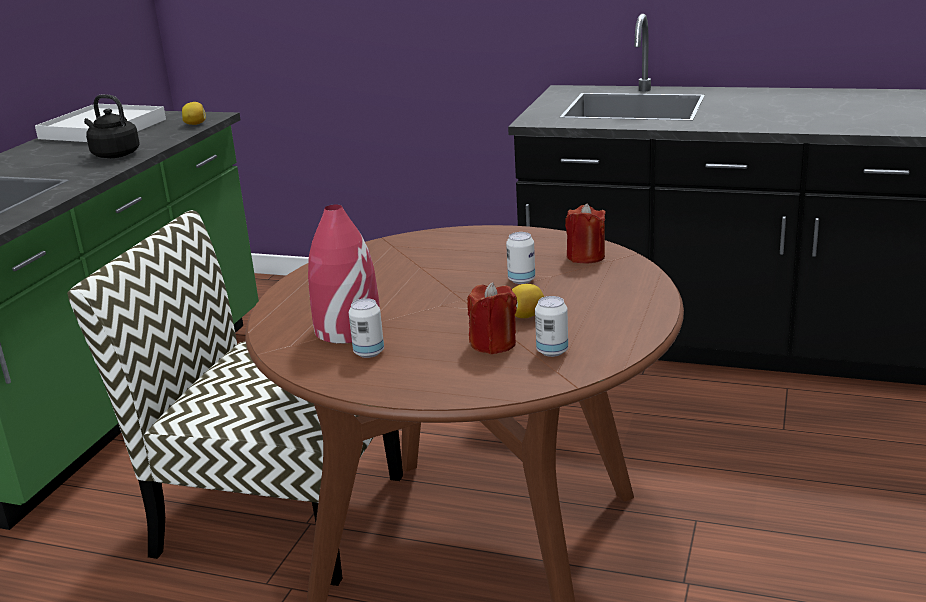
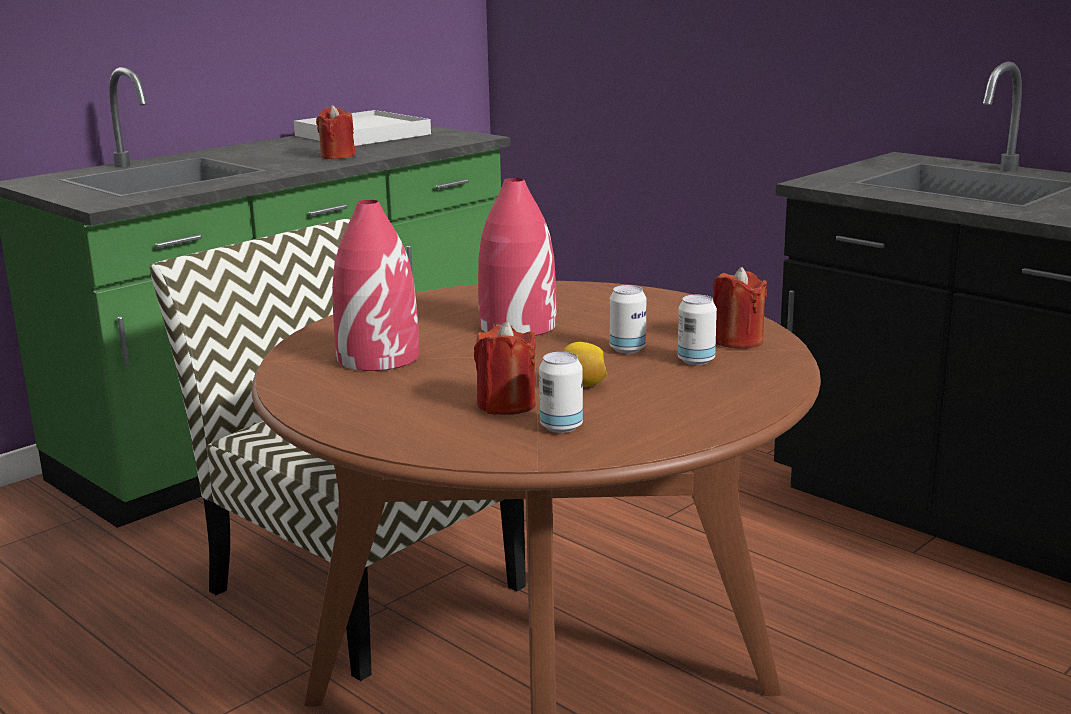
camera: 25 degrees right, 5 degrees down
(114, 154) = (338, 156): black kettle -> red candle
(195, 124) = (451, 141): lemon -> none
(369, 352) = (367, 383): can -> can (696, 360)
(419, 278) = (517, 326): none -> red vase

